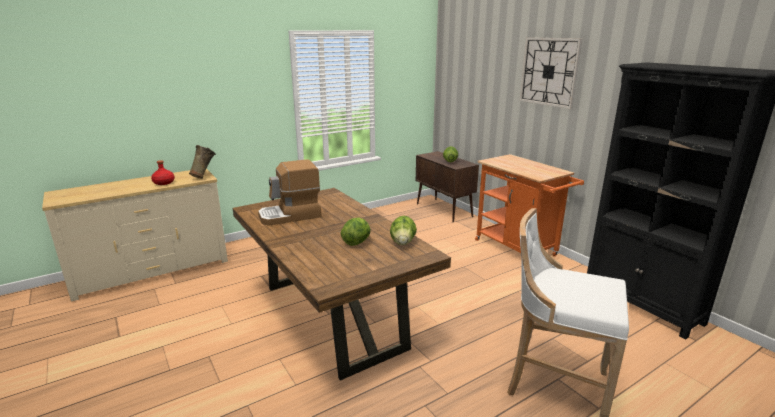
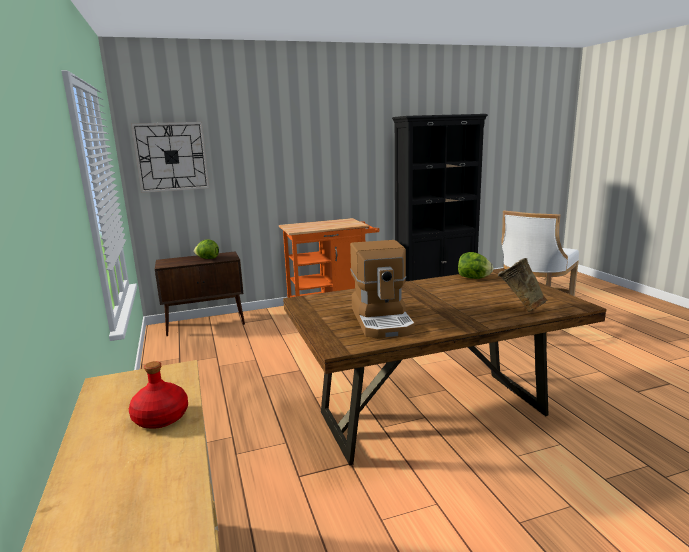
camera: 75 degrees left, 5 degrees down
(204, 177) = (167, 372): beige vase -> beige vase (519, 309)
(357, 242) = (473, 293): lettuce -> none
(549, 72) = (305, 134): wall clock -> wall clock (171, 157)

